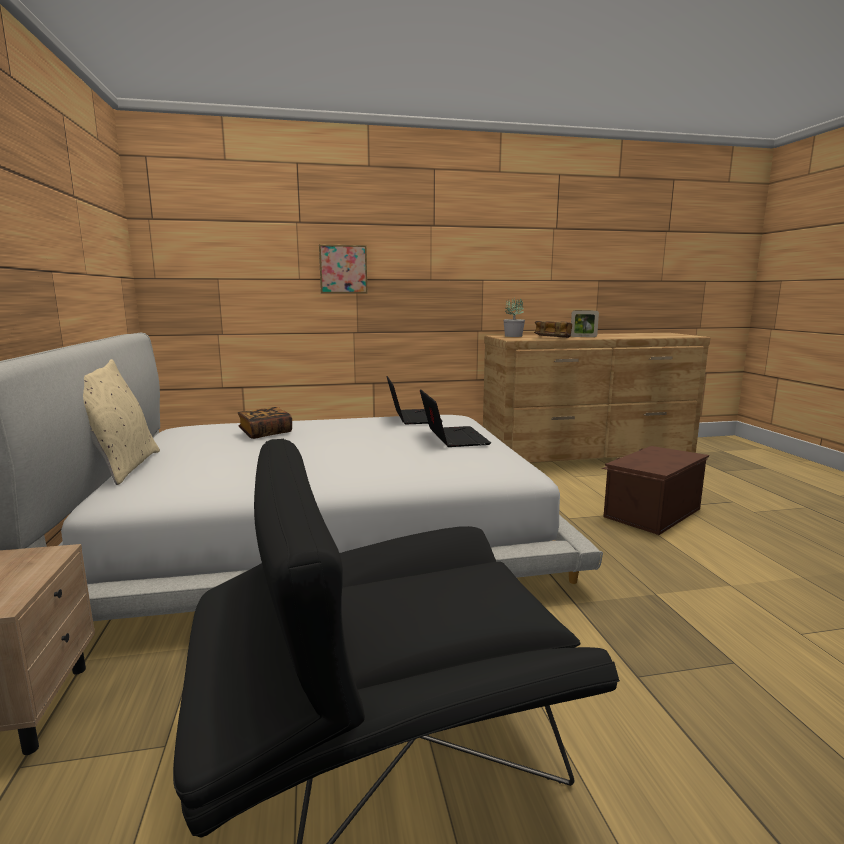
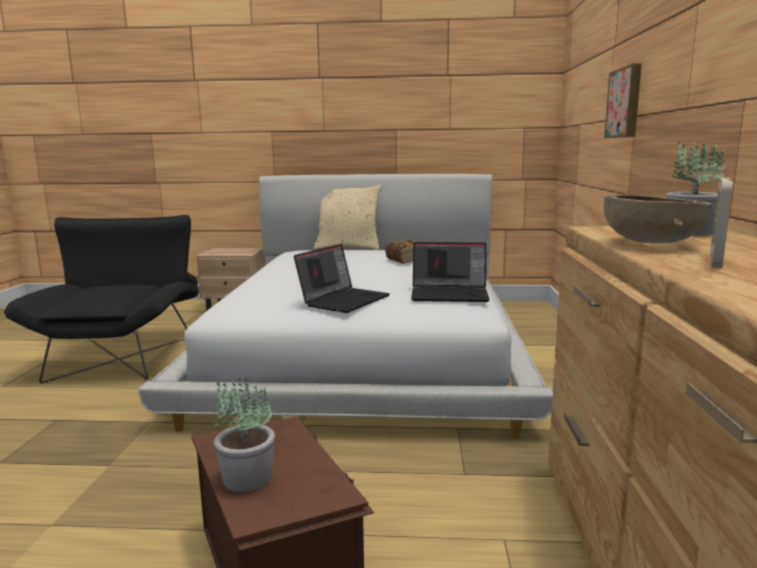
camera: 105 degrees right, 0 degrees up
(452, 438) = (344, 300): laptop -> laptop turned 60 degrees counterclockwise
(552, 338) = (649, 244): book -> brown bowl
(676, 459) = (246, 478): none -> potted plant

